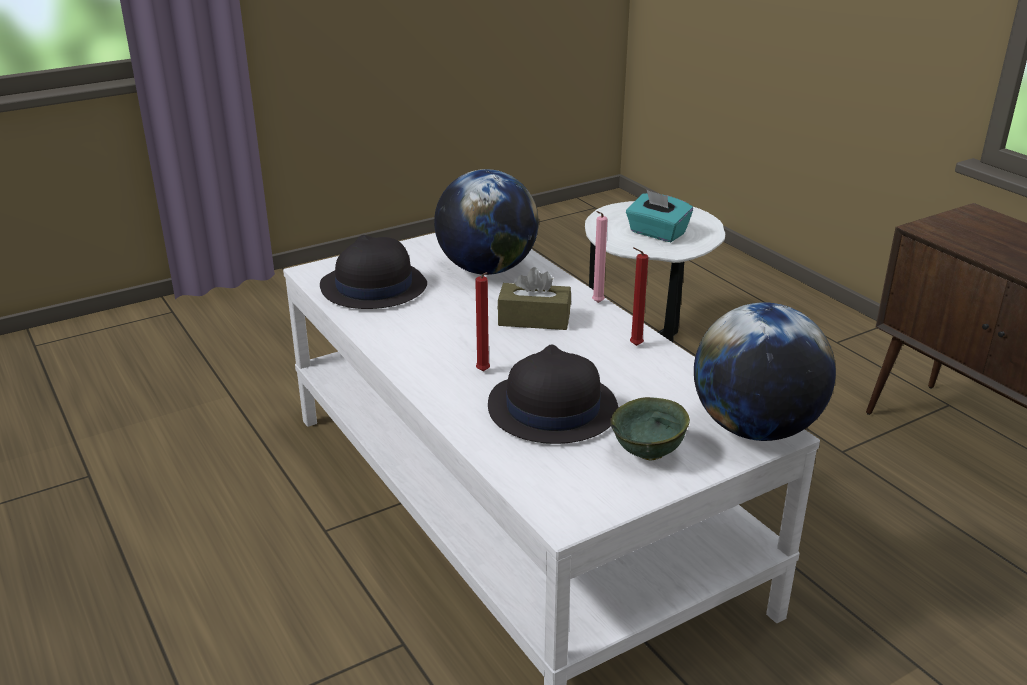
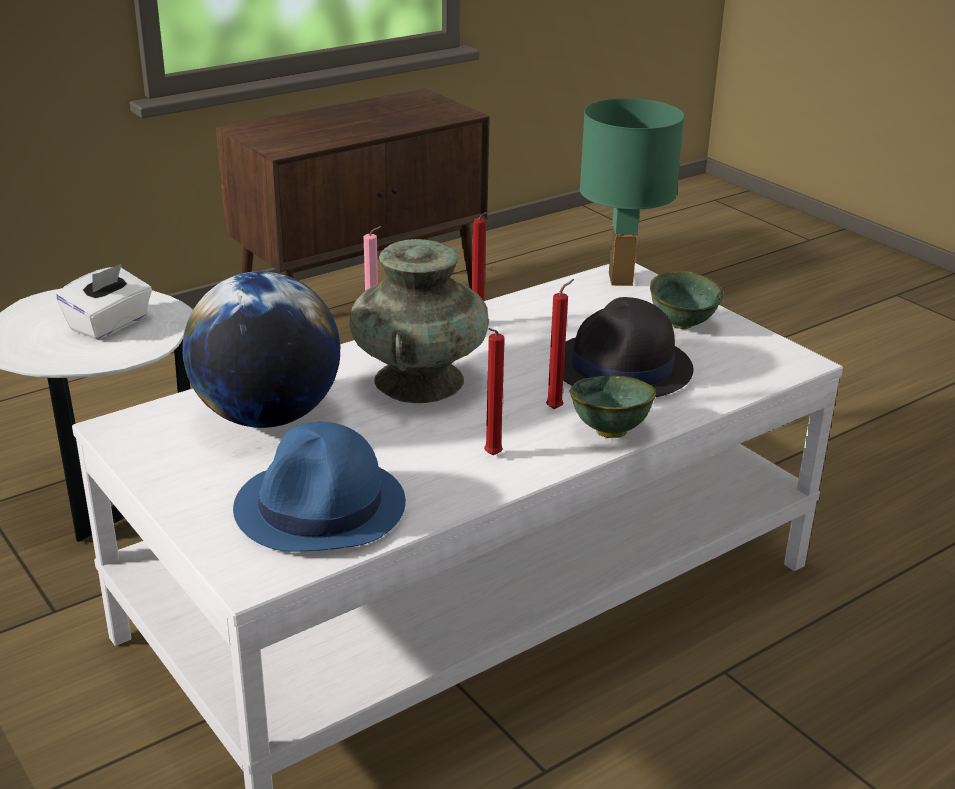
camera: 95 degrees left, 0 degrees up
(373, 287) = (321, 508): black hat -> blue hat
(418, 342) = (491, 456): none -> red candle
(443, 392) = (608, 431): none -> green bowl
(534, 319) = (419, 380): brown tissue box -> turquoise vase
(657, 233) = (109, 324): turquoise tissue box -> white tissue box
(755, 428) = (621, 279): globe -> green table lamp

